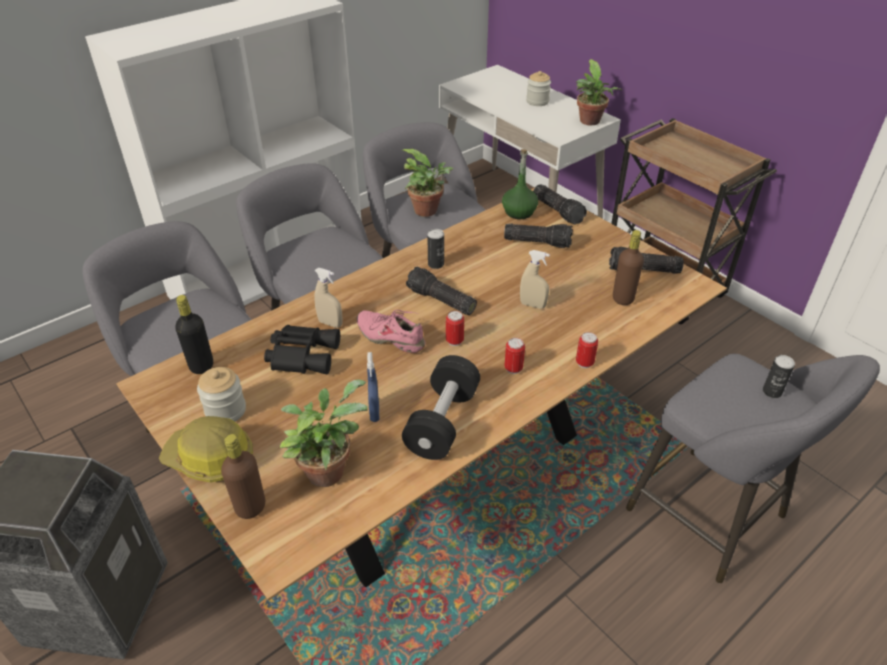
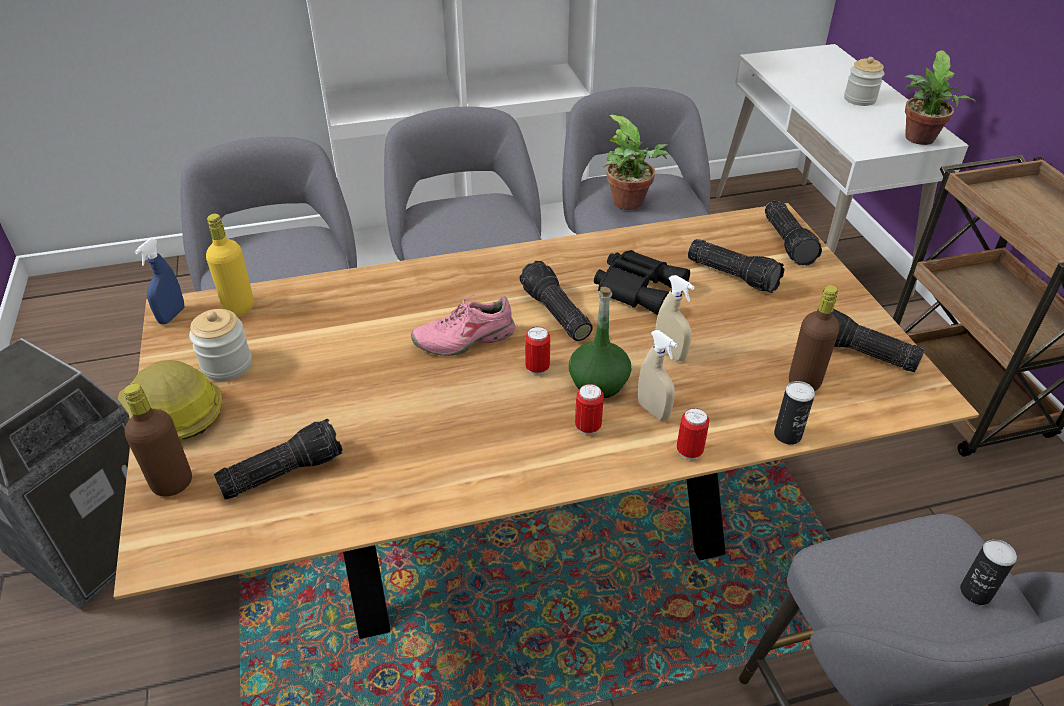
camera: 25 degrees right, 0 degrees up
(201, 366) = (239, 307): black bottle -> yellow bottle
(302, 354) = (351, 328): black binoculars -> black binoculars (638, 287)
(328, 468) = (283, 471): potted plant -> flashlight
(330, 323) = (407, 302): beige spray bottle -> beige spray bottle (653, 410)
(374, 412) = (381, 423): blue spray bottle -> blue spray bottle (172, 316)
(391, 337) = (464, 339): pink shoe -> pink shoe turned 75 degrees counterclockwise
(436, 264) = (580, 267): can -> can (787, 435)
(442, 422) = (452, 463): black dumbbell -> none
(519, 212) = (733, 230): green bottle -> green bottle (598, 383)

